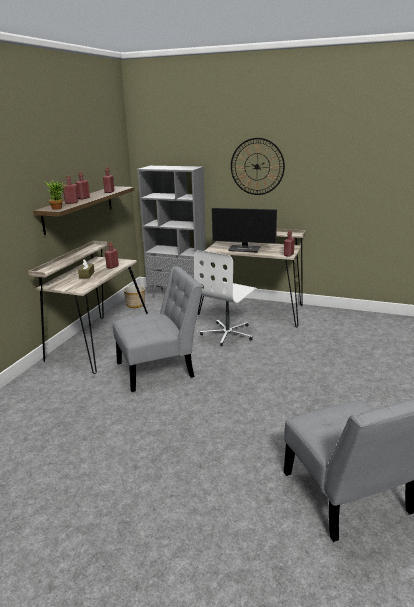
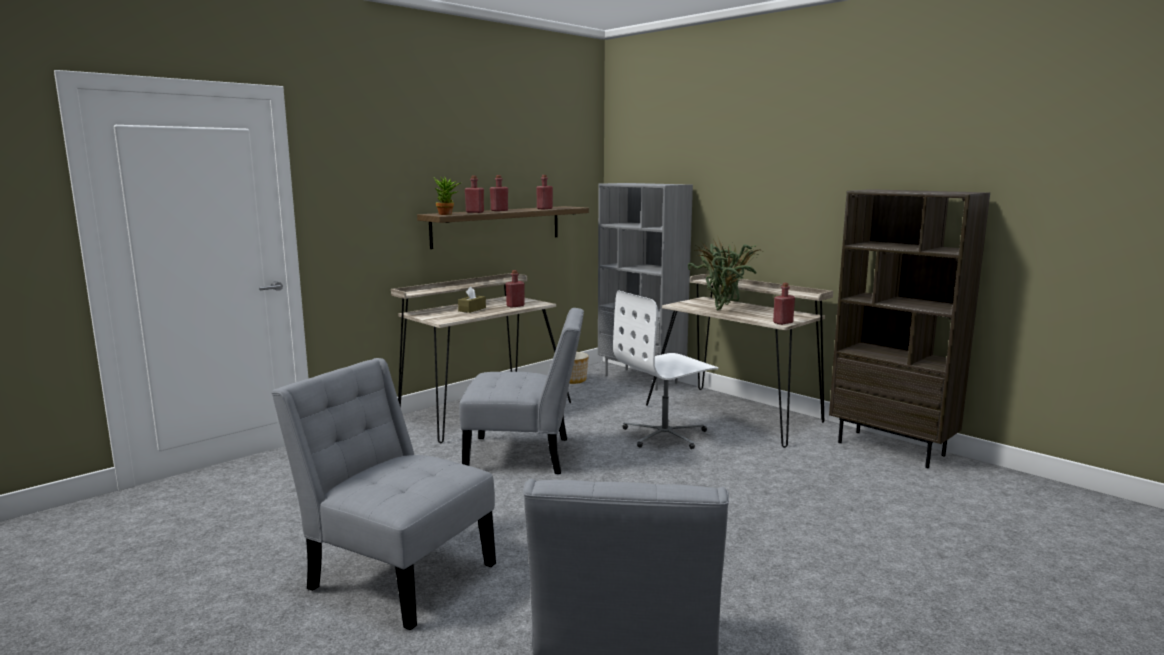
camera: 25 degrees right, 10 degrees down
(163, 477) = (396, 573): none -> grey chair
(245, 249) = (725, 310): monitor -> potted plant
(257, 166) = (766, 186): wall clock -> none
(346, 315) = (892, 448): none -> brown bookcase

